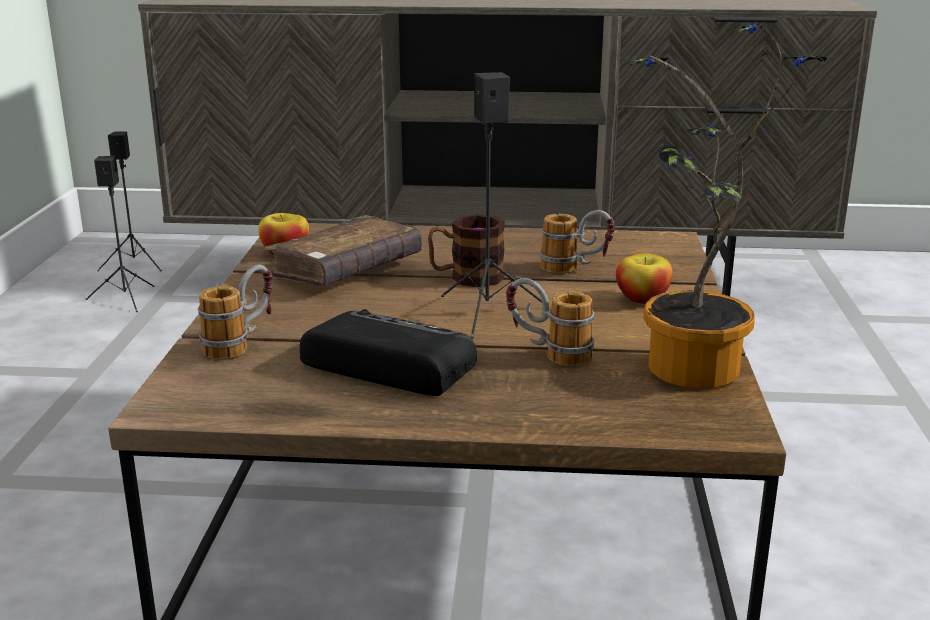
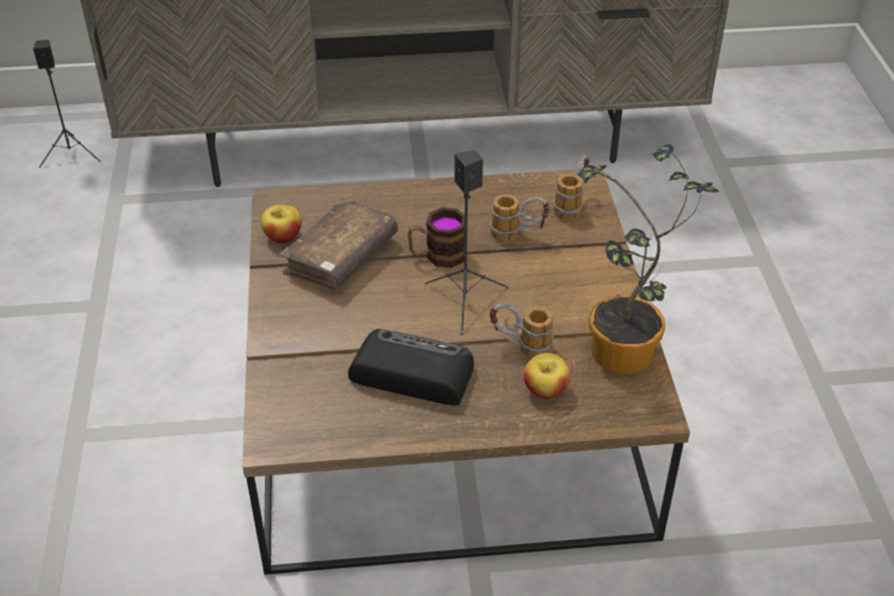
camera: 10 degrees left, 20 degrees up
(126, 298) = (84, 204): black speaker -> none
(241, 343) = (296, 362): mug -> mug (572, 204)
(642, 299) = (575, 269): apple -> apple (545, 390)

